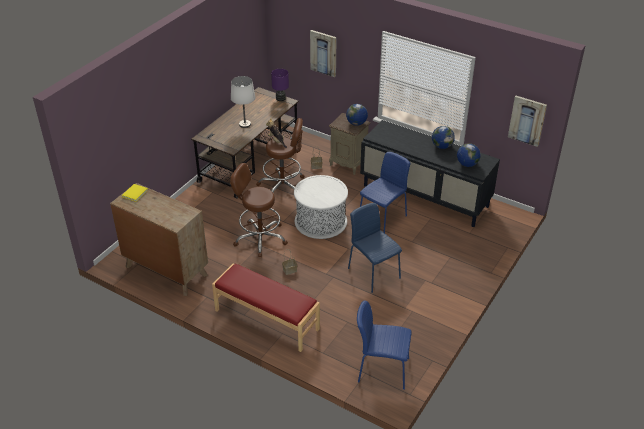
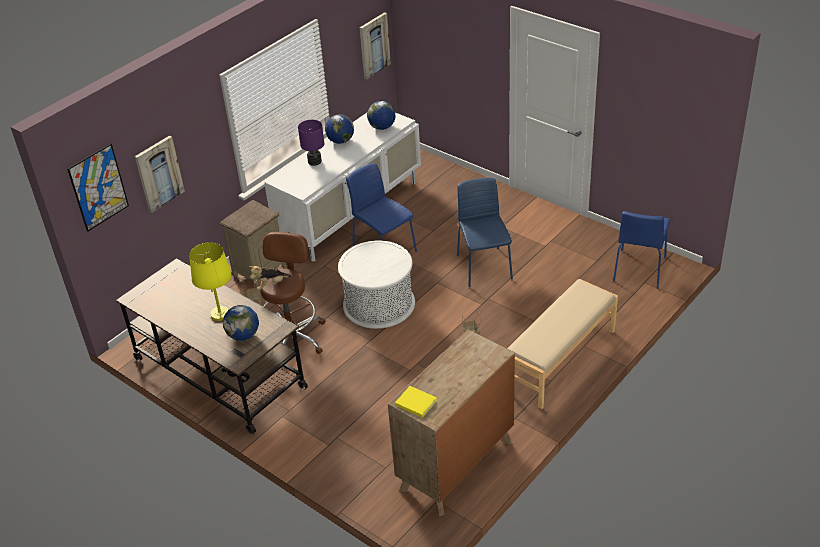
camera: 80 degrees left, 0 degrees up
(245, 124) = (220, 314): white table lamp -> yellow table lamp
(259, 238) = (402, 364): brown stool -> none
(266, 320) = (561, 360): red bench -> beige bench
(280, 98) = (162, 276): purple table lamp -> purple table lamp (314, 161)
(286, 27) = (98, 187): none -> picture
(356, 123) = (253, 210): globe -> globe (243, 335)
(372, 272) = (483, 265): blue chair -> blue chair turned 105 degrees clockwise
(424, 197) = (351, 213): black cabinet -> white cabinet

